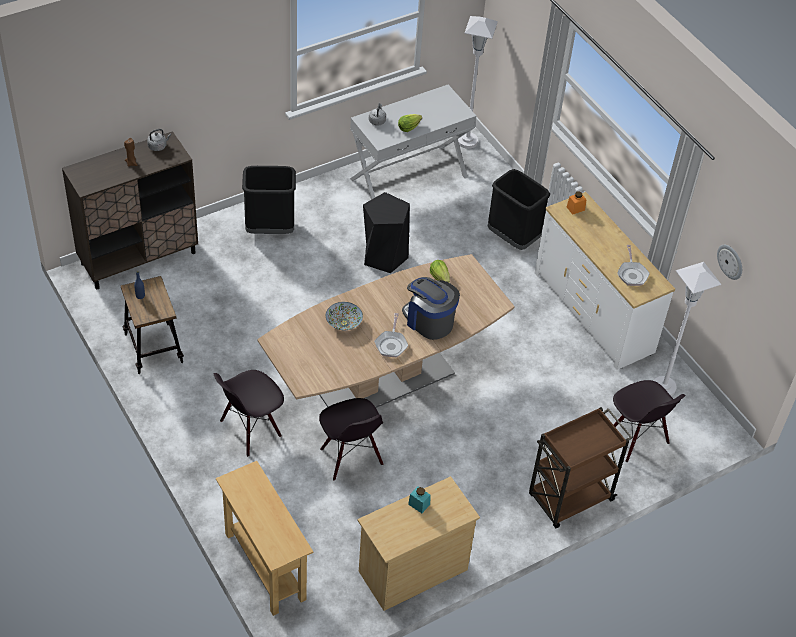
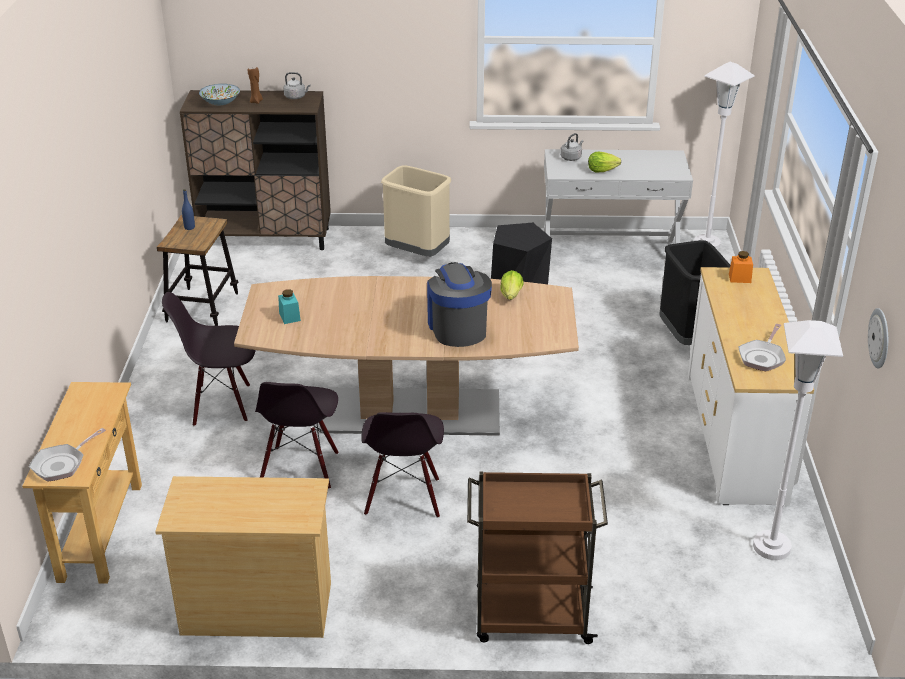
camera: 35 degrees right, 15 degrees down
(270, 229) = (418, 253): black trash can -> beige trash can
(344, 323) = (358, 299): bowl -> bowl (221, 103)
(391, 344) = (391, 333): frying pan -> frying pan (62, 464)
(419, 504) = (259, 490): turquoise jar -> turquoise jar (289, 317)
(636, 439) = (684, 588): black chair -> black chair (403, 497)

